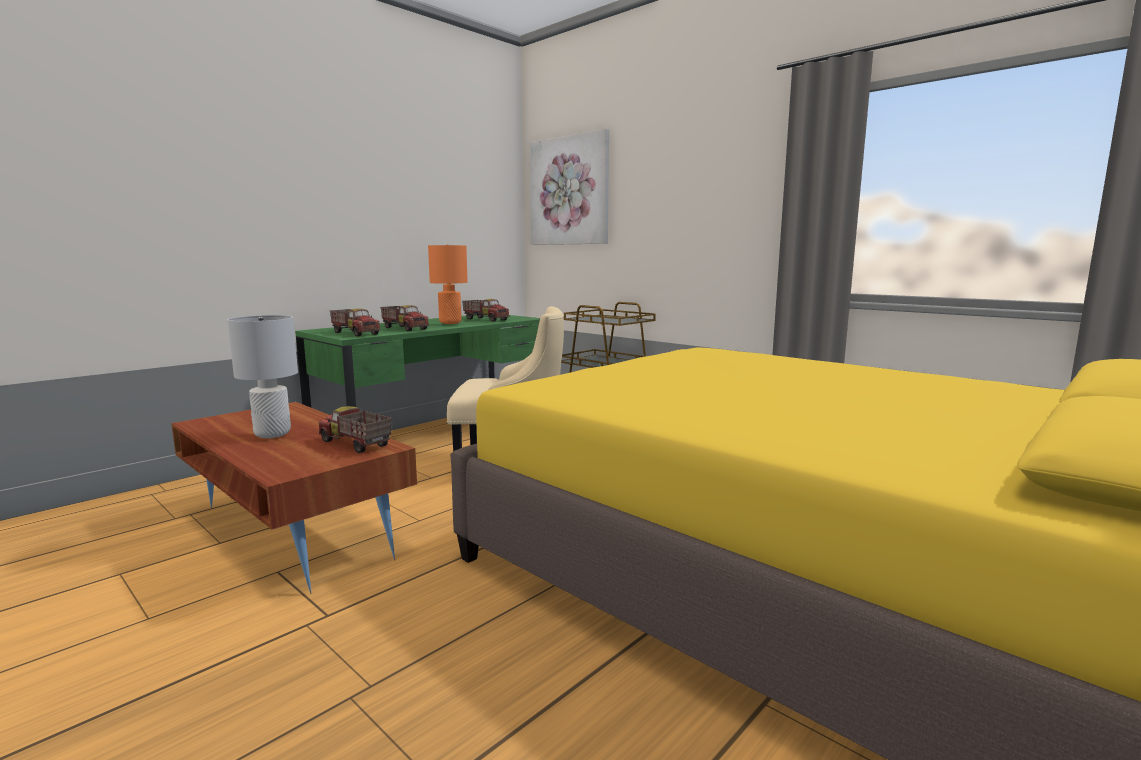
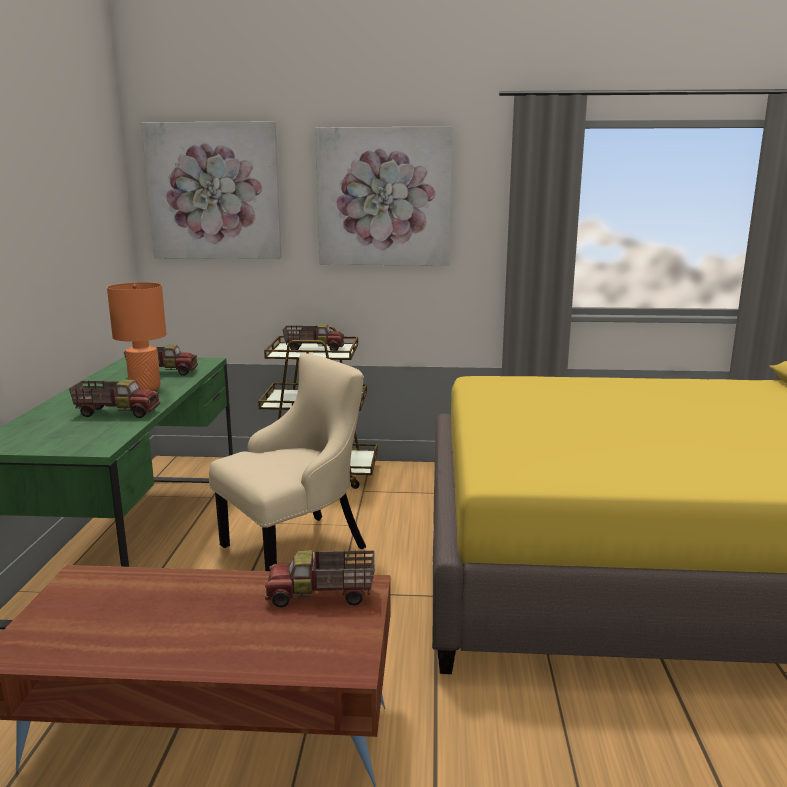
camera: 40 degrees left, 5 degrees up
(273, 435) = (191, 625): grey table lamp -> none
(355, 333) = (81, 438): toy truck -> toy truck (314, 349)
(683, 185) = (384, 197): none -> picture

